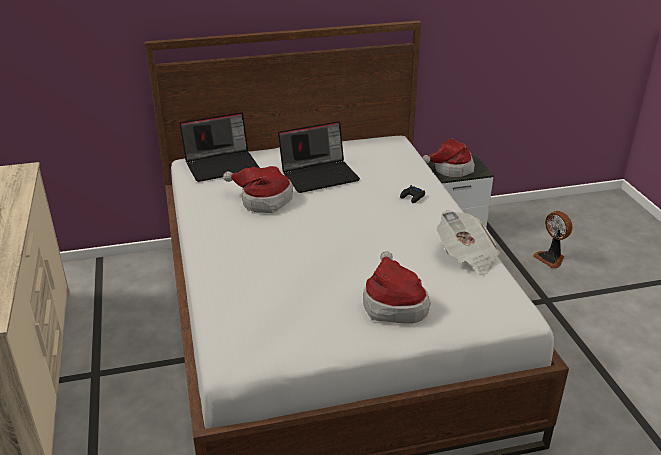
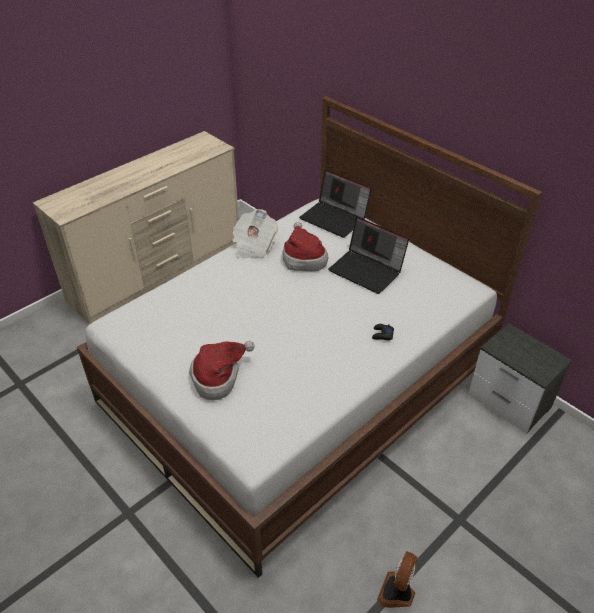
camera: 60 degrees right, 10 degrees up
(450, 168) = (521, 352): hat -> none
(467, 256) = (315, 399): newspaper -> newspaper (253, 245)
(551, 258) = (535, 503): fan -> fan (397, 593)

